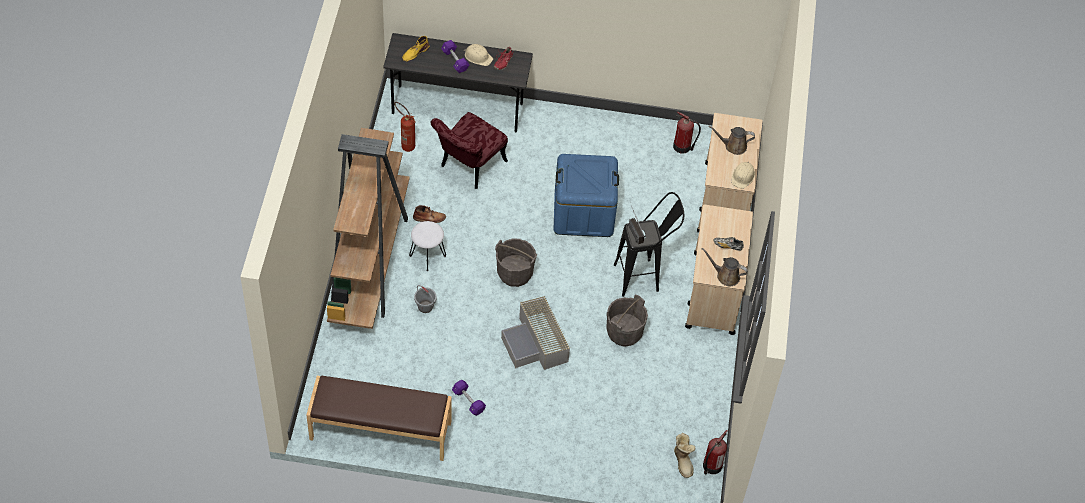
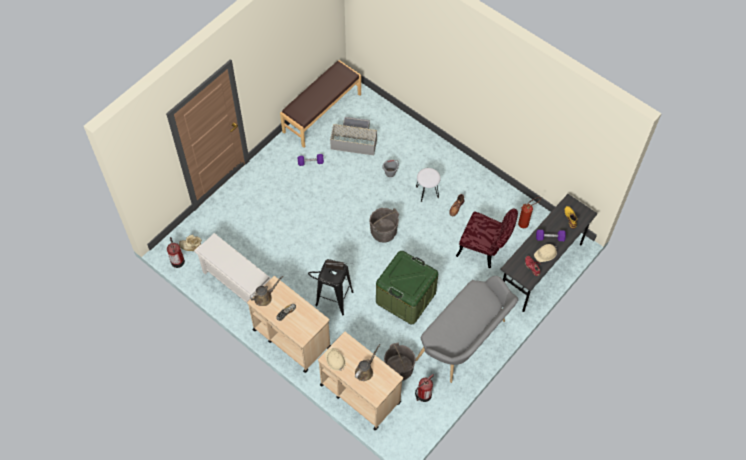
camera: 125 degrees right, 5 degrees up
(369, 261) = (442, 161): brown bookcase -> none
(469, 167) = (484, 250): red chair -> red chair turned 135 degrees clockwise
(536, 343) = (325, 216): grey storage box -> grey storage box (353, 140)
(583, 212) = (405, 297): blue storage box -> green storage box
(596, 138) = (465, 342): none -> grey bench
(624, 332) = (299, 268): grey bucket -> grey bucket (399, 369)
(693, 383) = (237, 285): none -> white shoe rack

